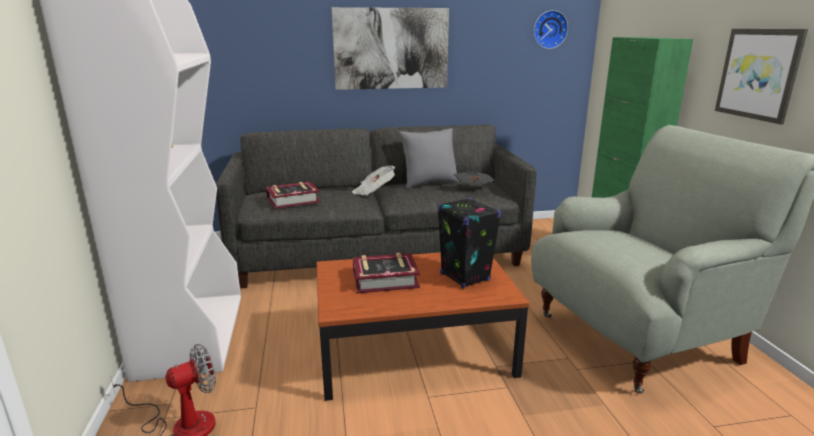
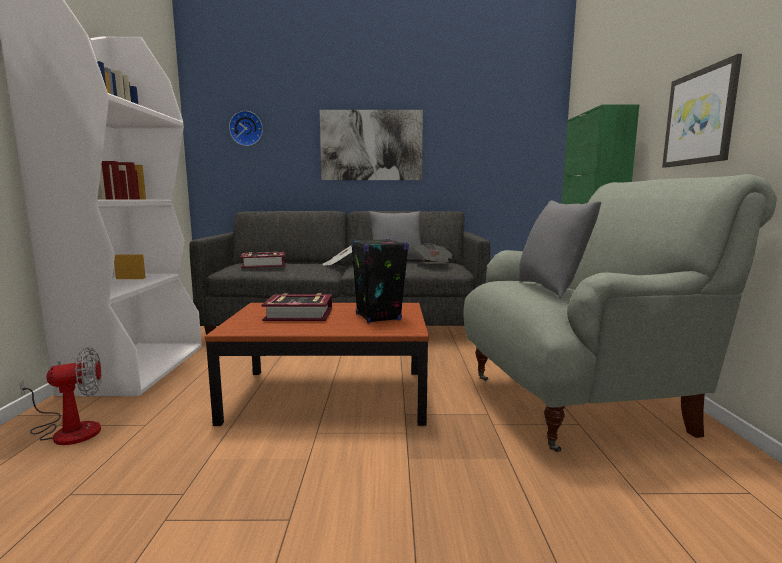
camera: 10 degrees right, 10 degrees down
(549, 29) = (519, 129): wall clock -> wall clock (246, 128)
(631, 247) = (551, 289): none -> grey pillow

